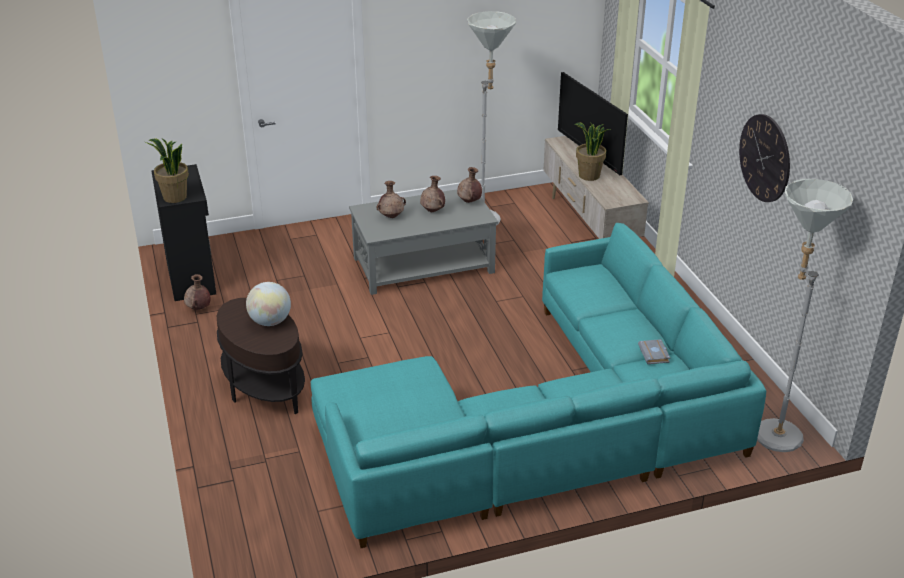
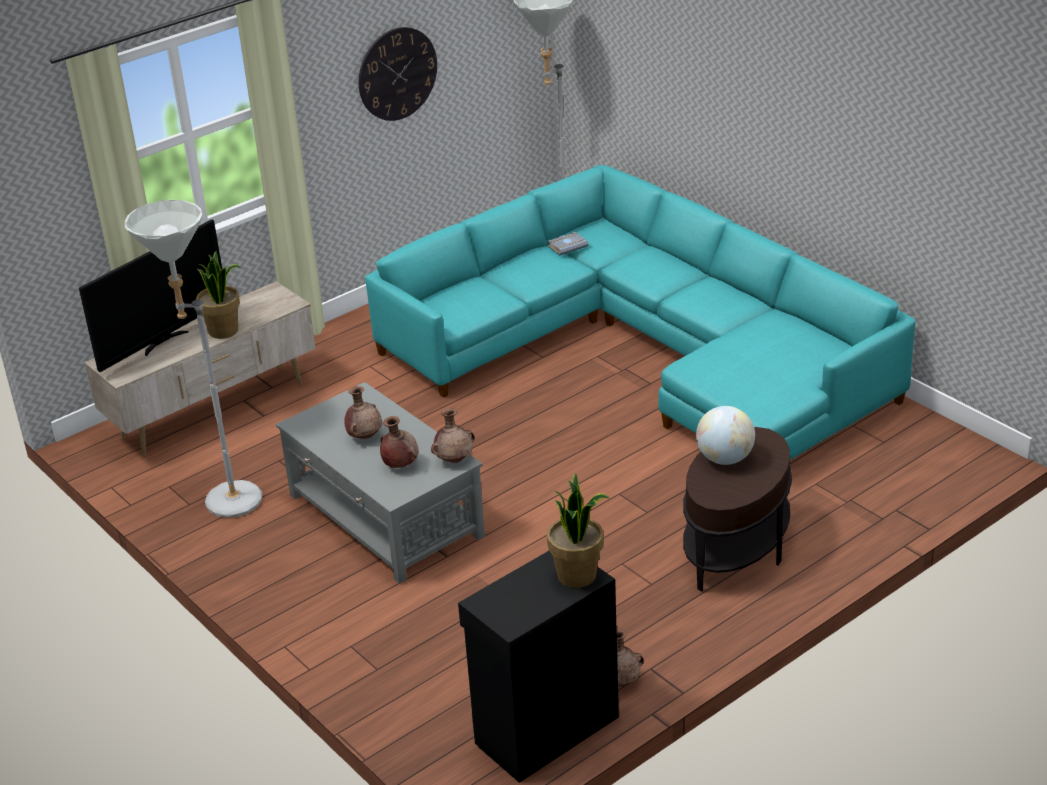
camera: 110 degrees left, 0 degrees up
(469, 201) = (323, 415): brown vase -> brown vase (454, 460)

